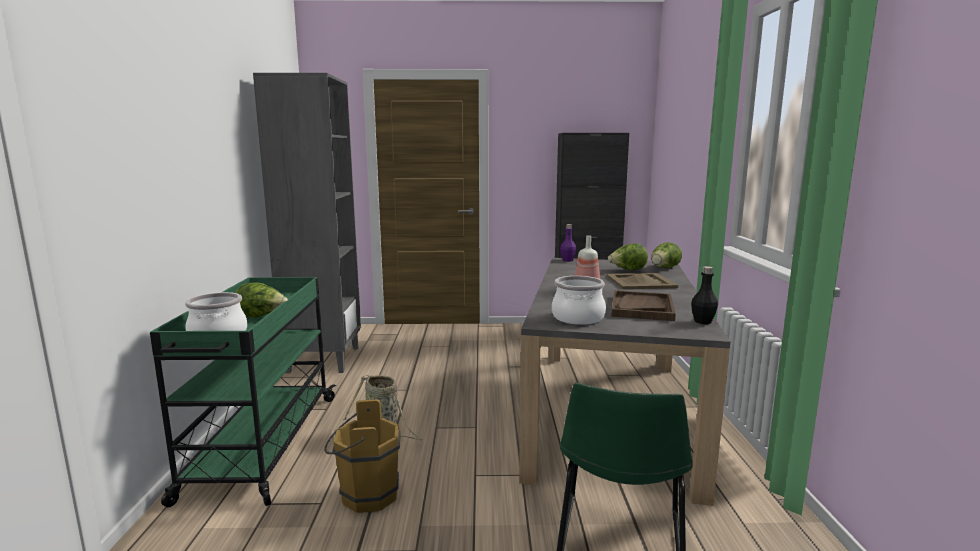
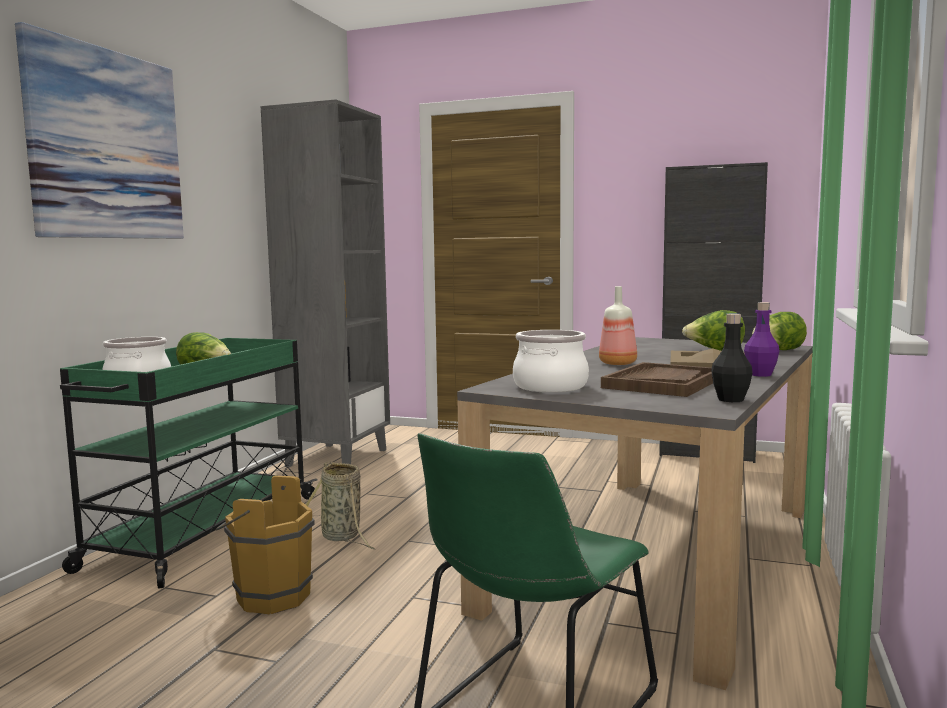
camera: 20 degrees right, 5 degrees down
(155, 118) = (107, 145): none -> picture
(567, 260) = (643, 339): purple bottle -> purple bottle (760, 374)

